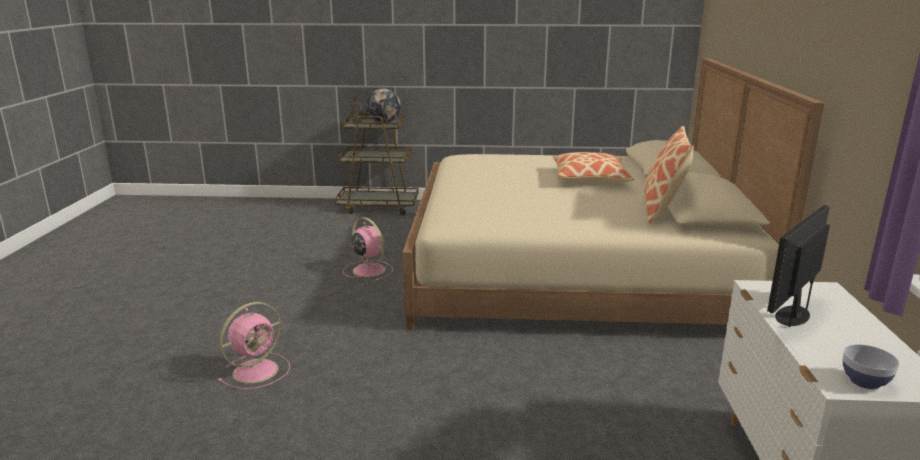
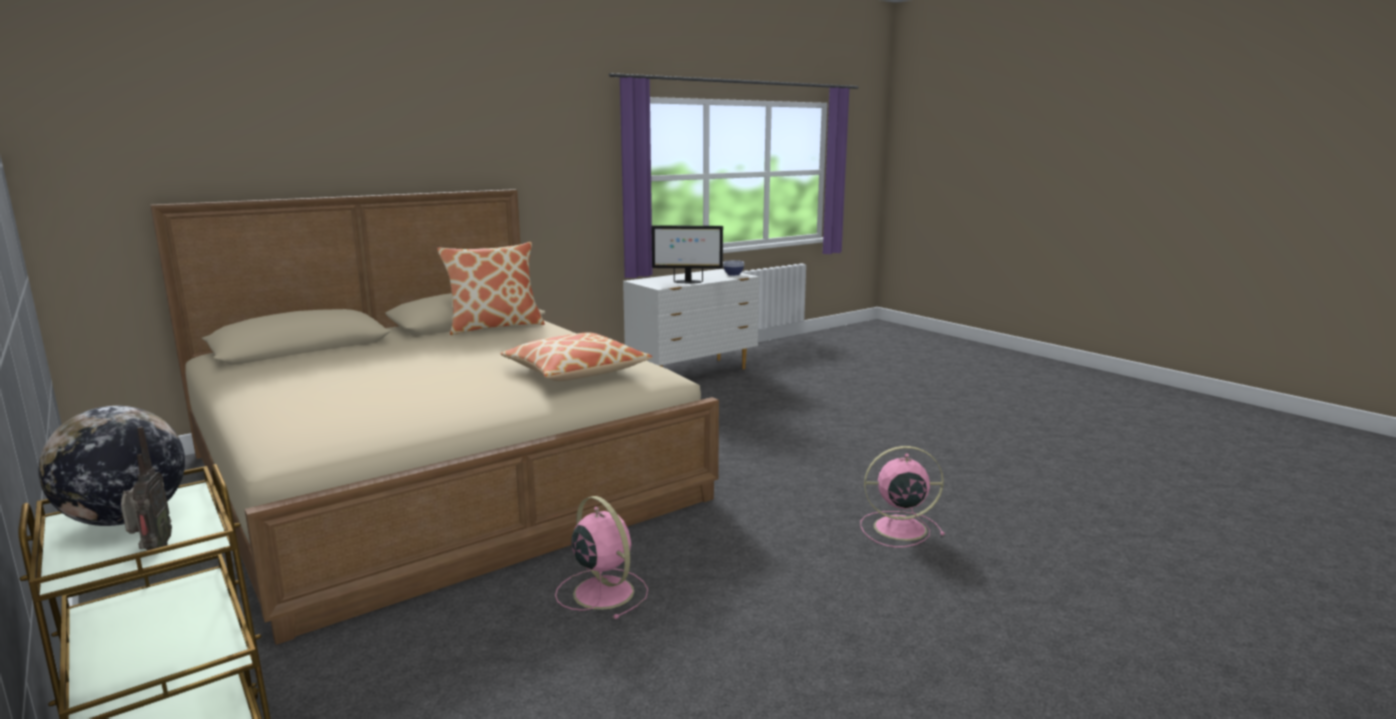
camera: 130 degrees left, 5 degrees down
(368, 270) = (602, 591): pink fan -> pink fan turned 135 degrees clockwise
(590, 178) = (400, 357): pillow -> pillow (576, 372)

